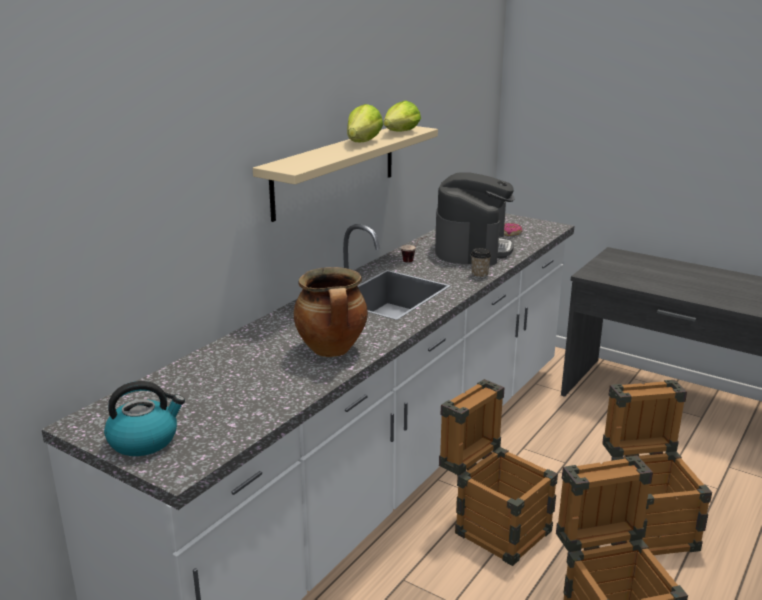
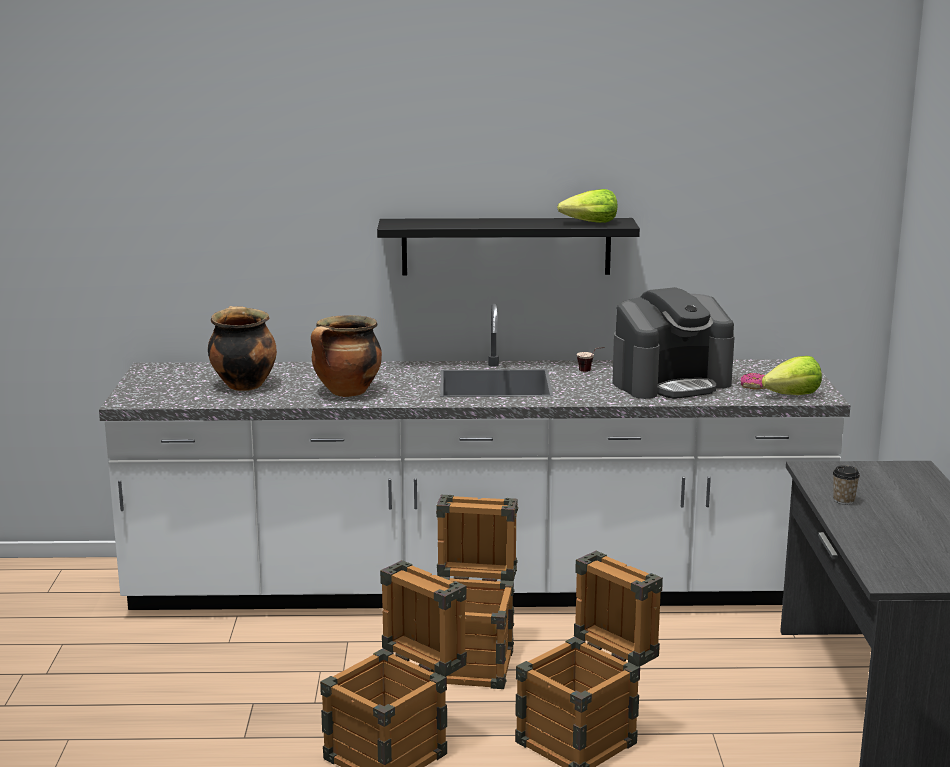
camera: 55 degrees right, 5 degrees down
(144, 440) = (149, 385): kettle -> none
(231, 389) = (243, 385): none -> cooking pot
(335, 170) = (506, 246): beige shelf -> black shelf
(363, 142) = (523, 222): lettuce -> lettuce (793, 395)
(479, 275) = (600, 399): cup -> cup (843, 500)

